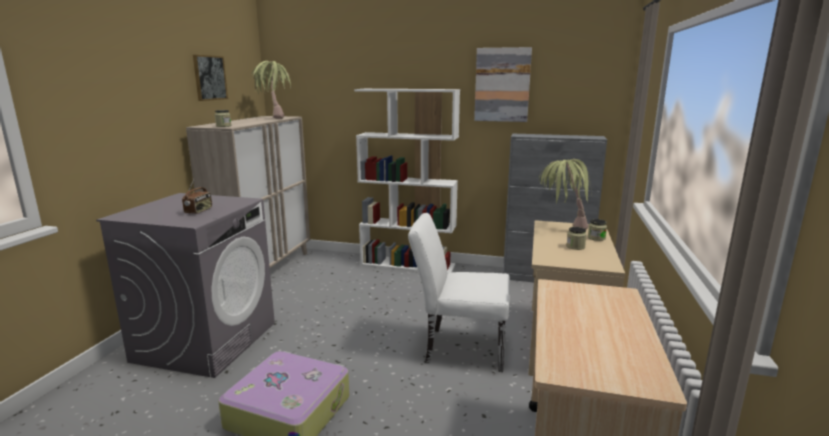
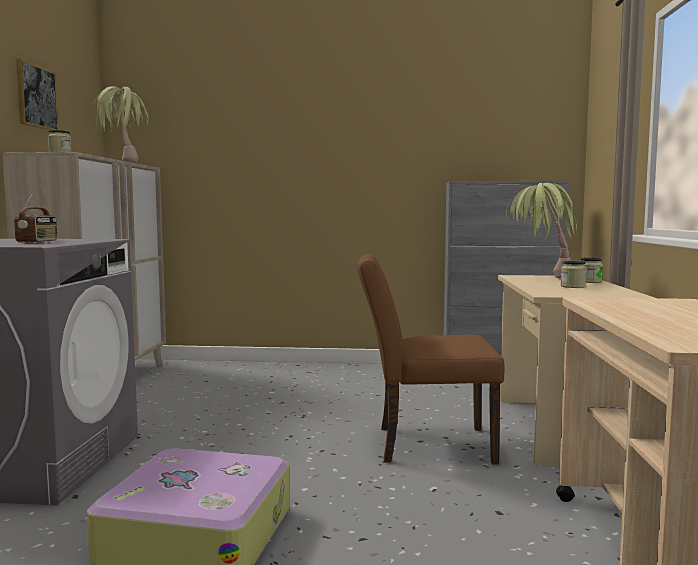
camera: 10 degrees left, 10 degrees down
(408, 264) = (312, 368): white bookcase -> none
(458, 348) = (424, 444): white chair -> brown chair
(502, 85) = (430, 123): picture -> none

